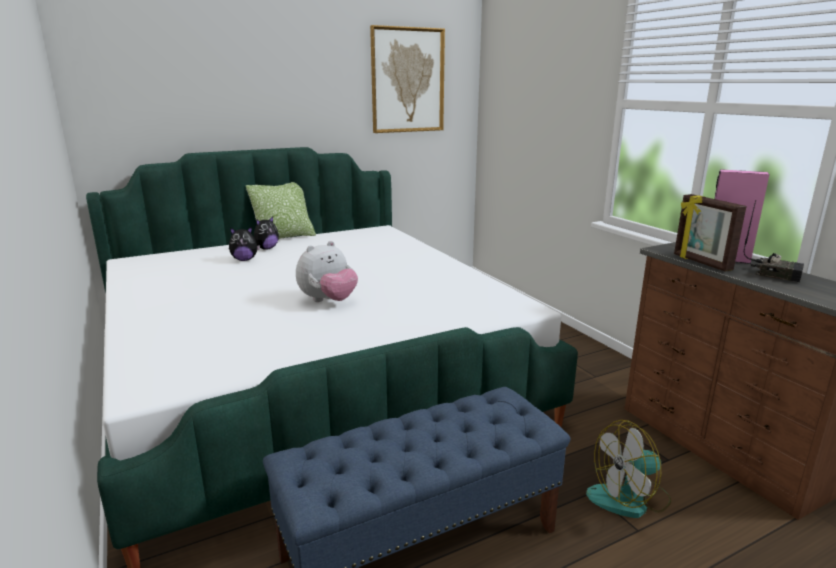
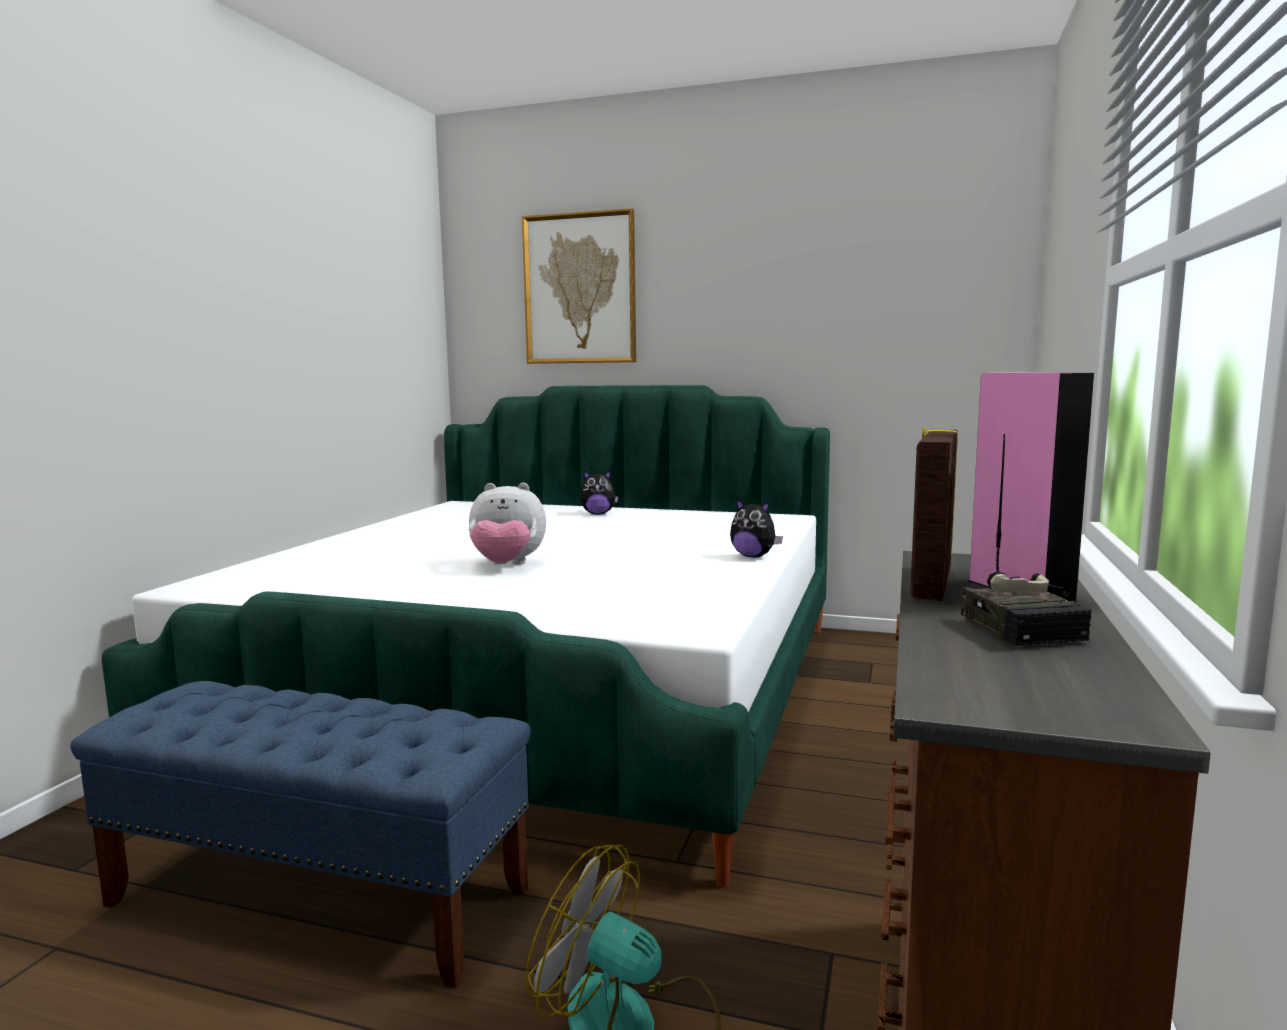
camera: 45 degrees right, 10 degrees down
(244, 260) = (548, 519): plush toy -> plush toy (753, 556)
(284, 238) = (645, 508): pillow -> none
(407, 80) = (885, 286): picture -> picture (580, 289)

